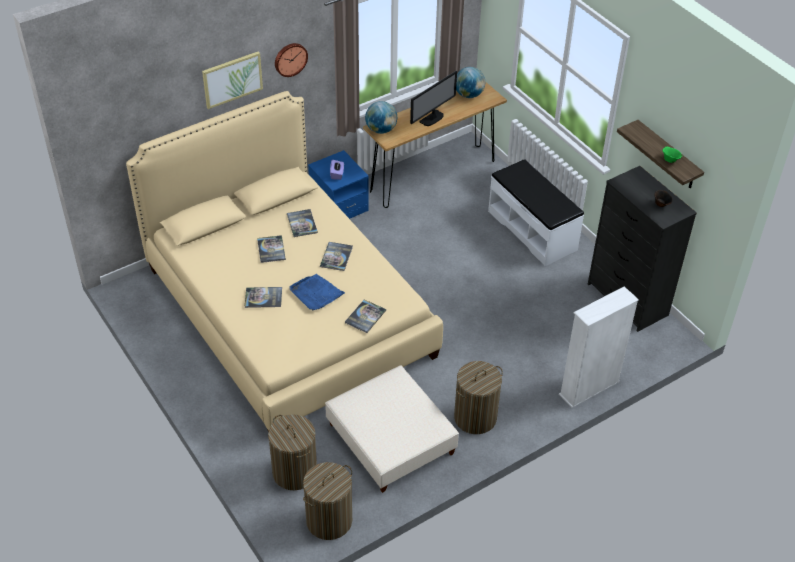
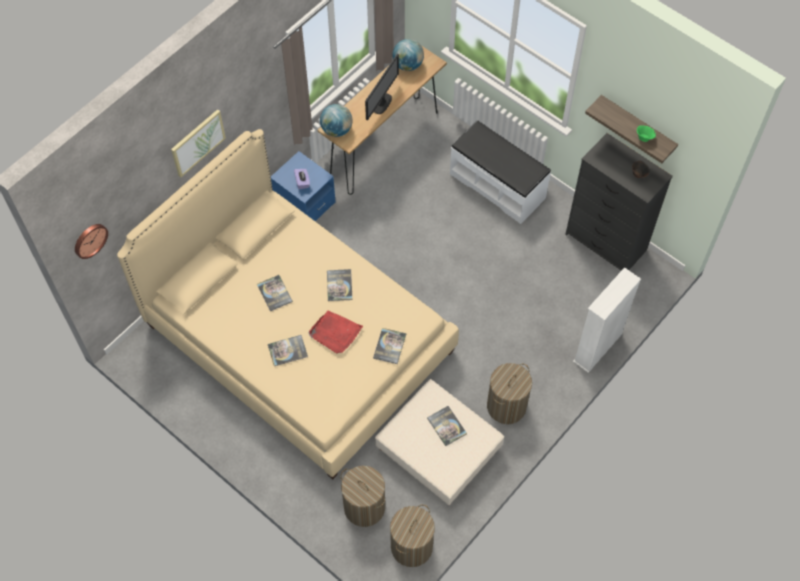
camera: 15 degrees left, 15 degrees up
(290, 59) = (245, 101): wall clock -> wall clock (89, 240)
(302, 223) = (293, 255): book -> book (446, 426)
(316, 294) = (335, 333): blue tray -> red tray

